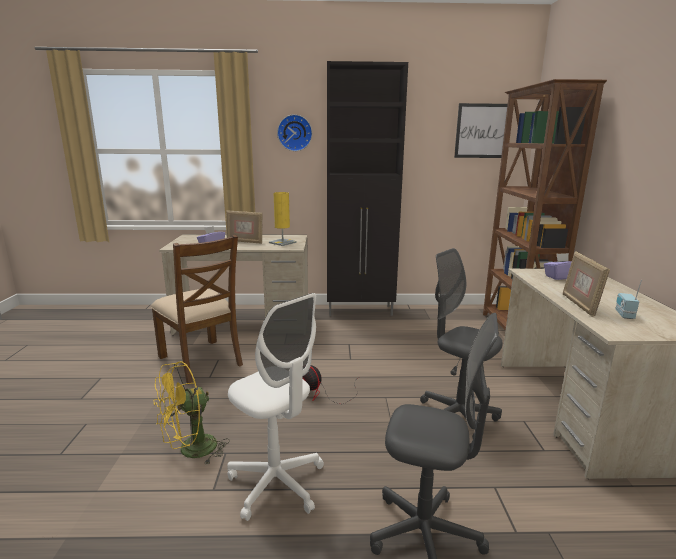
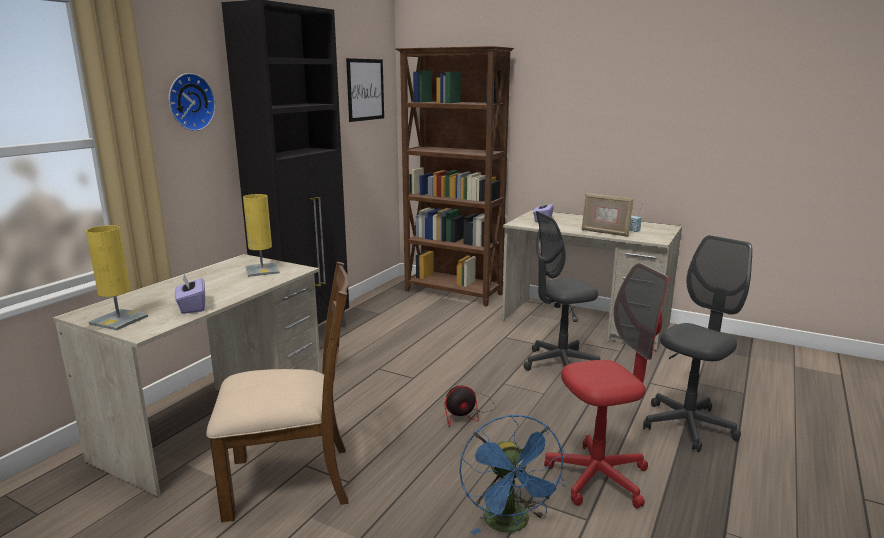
camera: 60 degrees left, 0 degrees up
(185, 241) = (119, 320): none -> yellow table lamp
(191, 451) = (511, 525): yellow fan -> blue fan
(245, 242) = (212, 286): picture frame -> none
(277, 483) = (598, 477): white office chair -> red office chair

